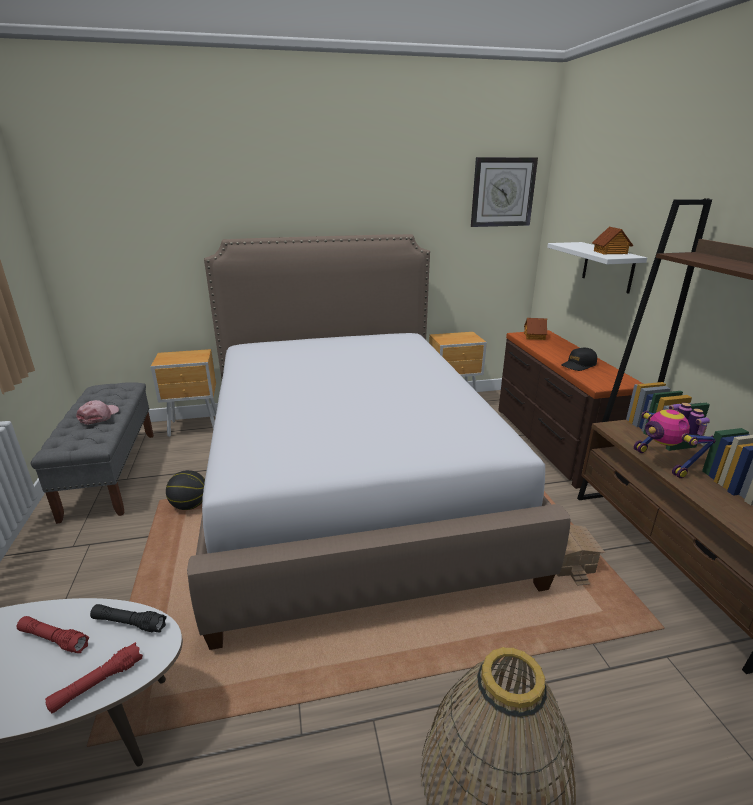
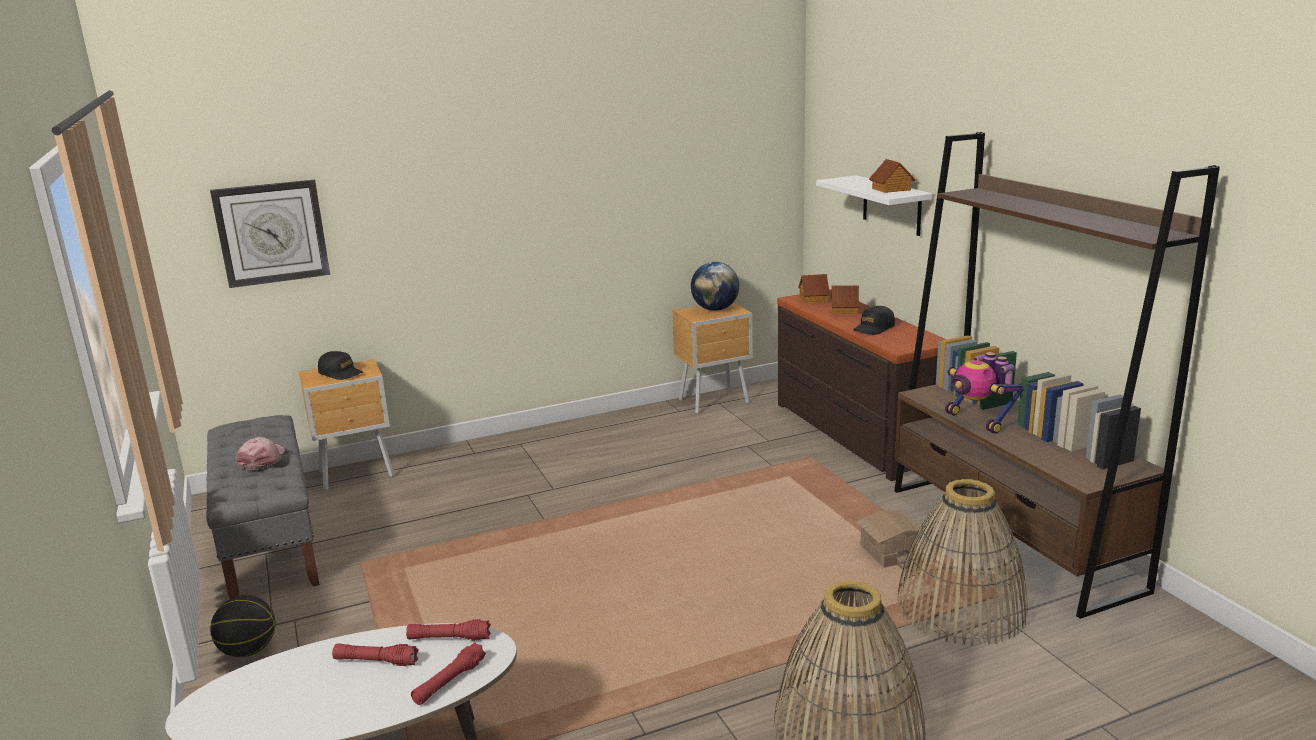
camera: 10 degrees left, 5 degrees down
(129, 623) = (449, 638): black flashlight -> red flashlight
(182, 357) = (341, 373): none -> black cap
(190, 505) = (405, 563): basketball -> basketball (248, 650)
(350, 481) = (607, 509): bed -> none
(460, 337) = (715, 309): none -> globe
(502, 192) = (749, 116): wall clock -> wall clock (271, 233)
(556, 348) = (844, 310): none -> toy house
(625, 636) = (961, 607): none -> basket

